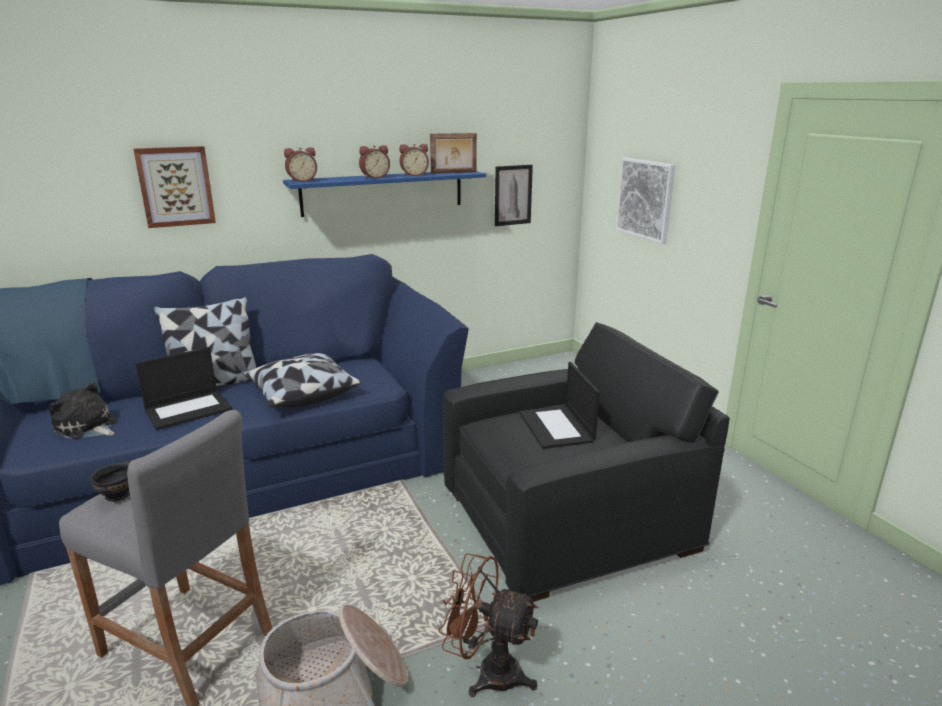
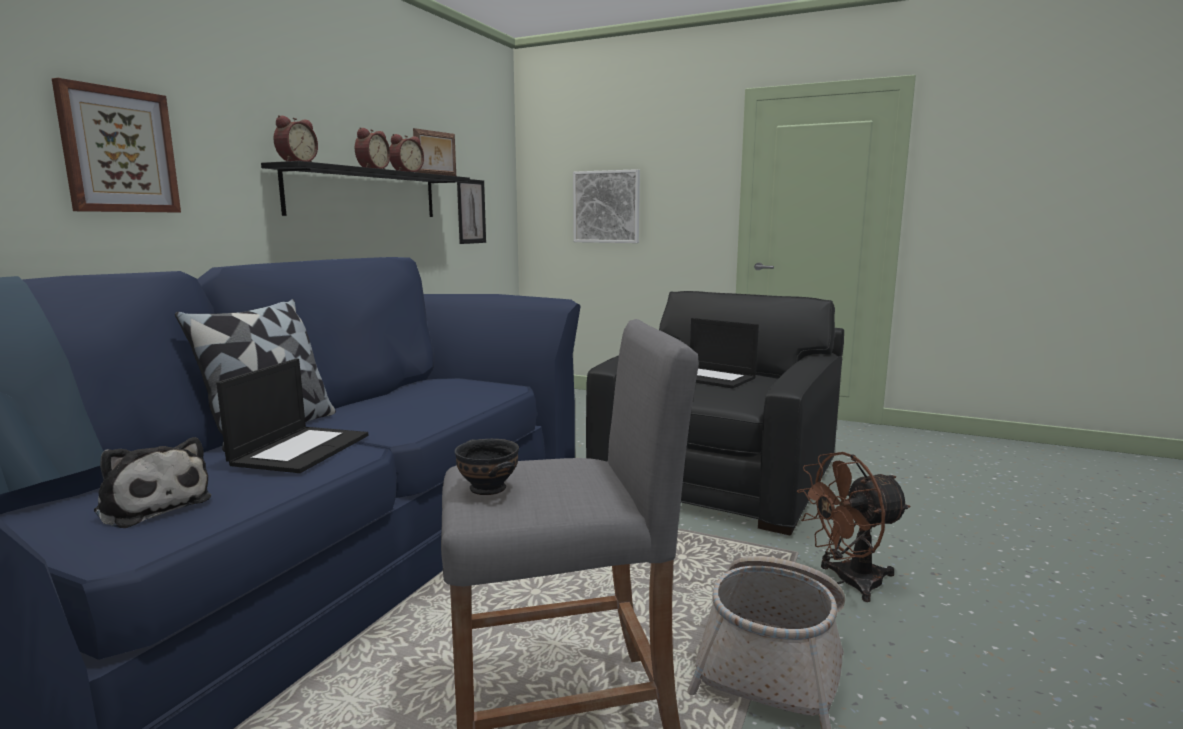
camera: 40 degrees left, 10 degrees down
(87, 427) = (152, 505): plush toy -> plush toy turned 135 degrees counterclockwise
(301, 394) = (422, 411): pillow -> none
(383, 192) = (365, 194): blue shelf -> black shelf

